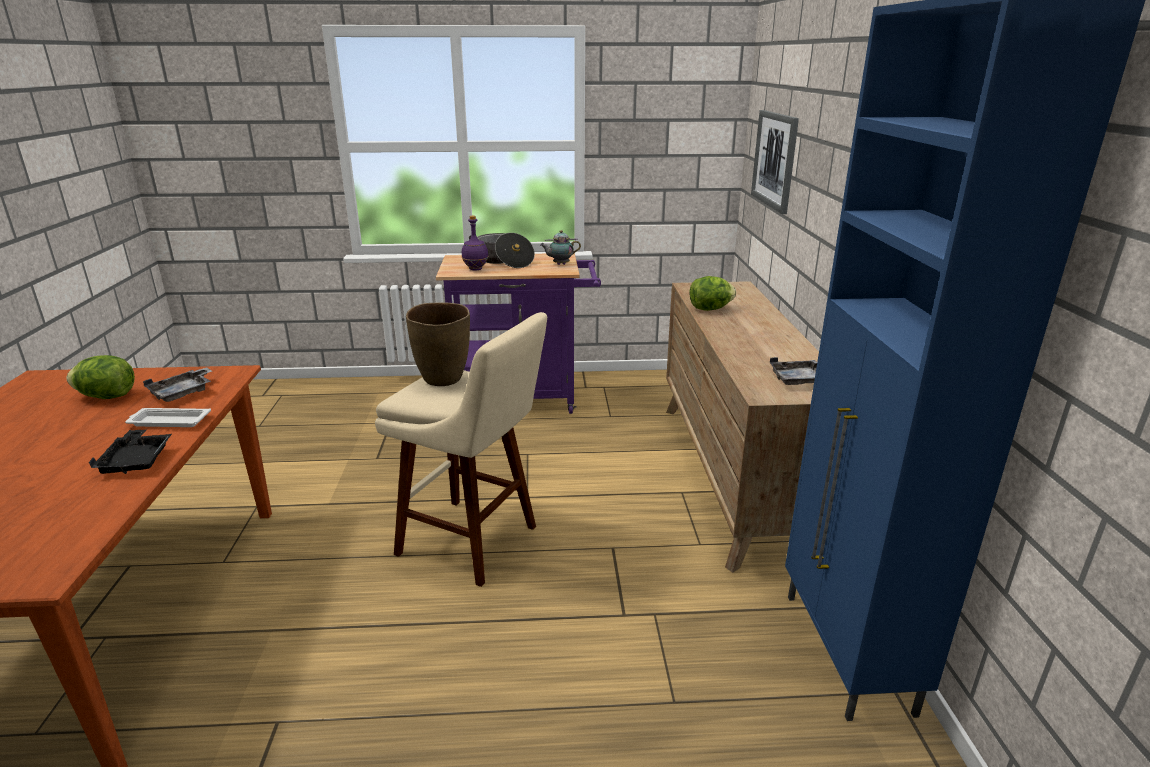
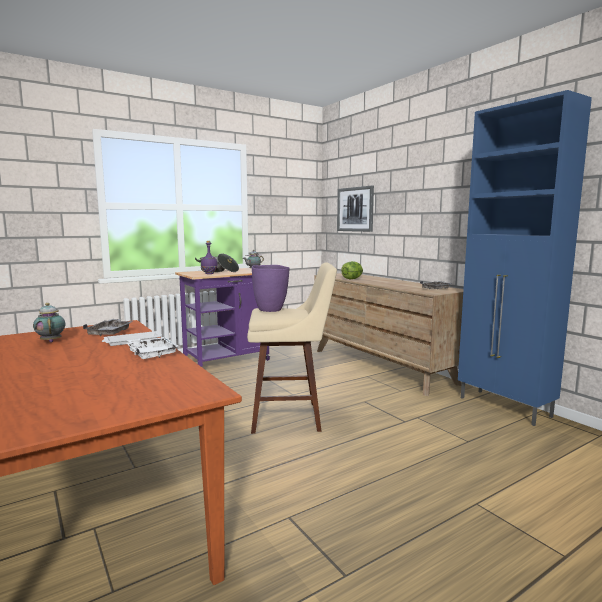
camera: 30 degrees left, 15 degrees down
(107, 396) = (51, 341): lettuce -> teapot
(137, 460) = (151, 354): black tray -> white tray
(443, 379) = (271, 309): brown vase -> purple vase

